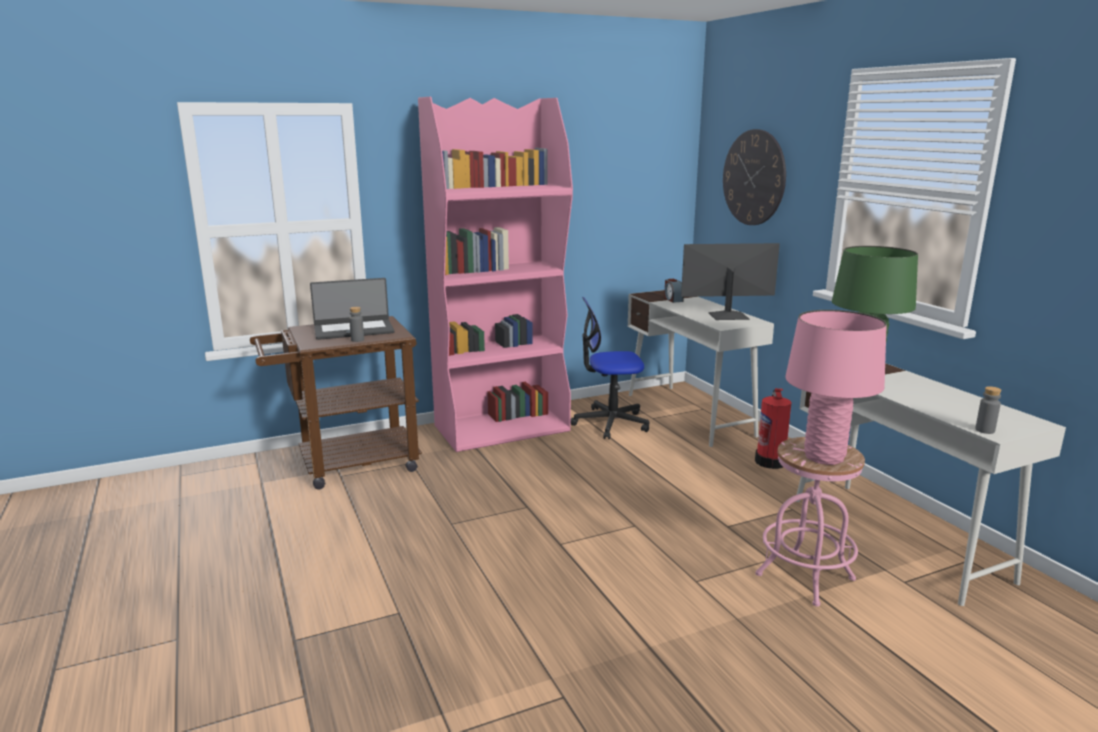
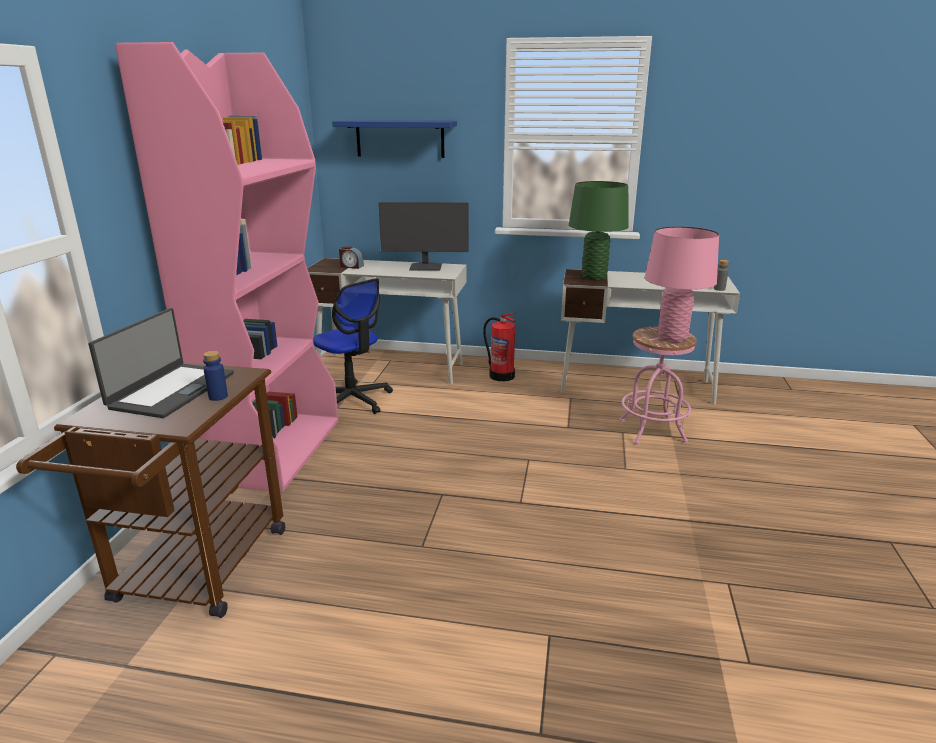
camera: 55 degrees left, 5 degrees up
(357, 340) = (218, 397): grey bottle -> blue bottle
(610, 423) = (352, 400): office chair -> office chair turned 75 degrees counterclockwise
(728, 316) = (425, 267): monitor -> monitor turned 120 degrees counterclockwise
(754, 177) = (400, 138): wall clock -> blue shelf

